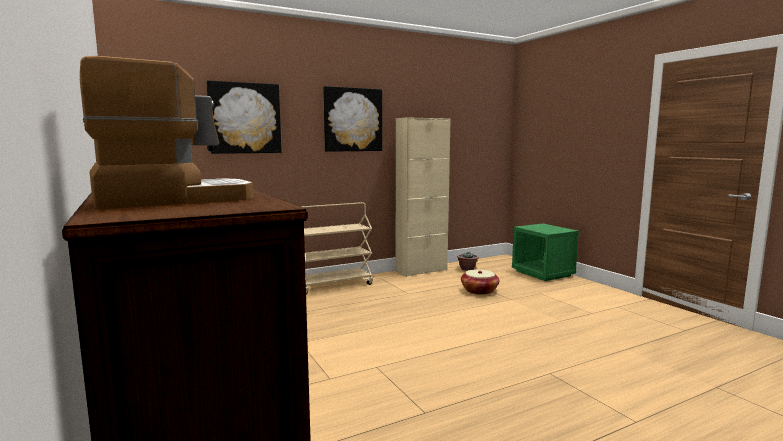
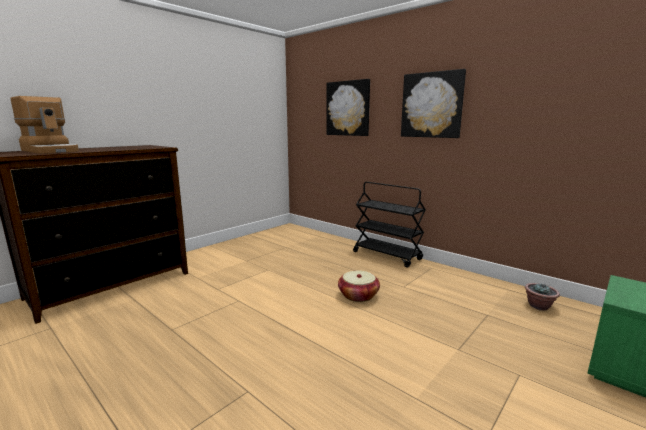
camera: 70 degrees right, 5 degrees up
(334, 285) = (387, 256): beige cart -> black cart
(421, 271) = (484, 281): beige cabinet -> none
(479, 291) = (462, 324): basket -> basket (358, 295)

